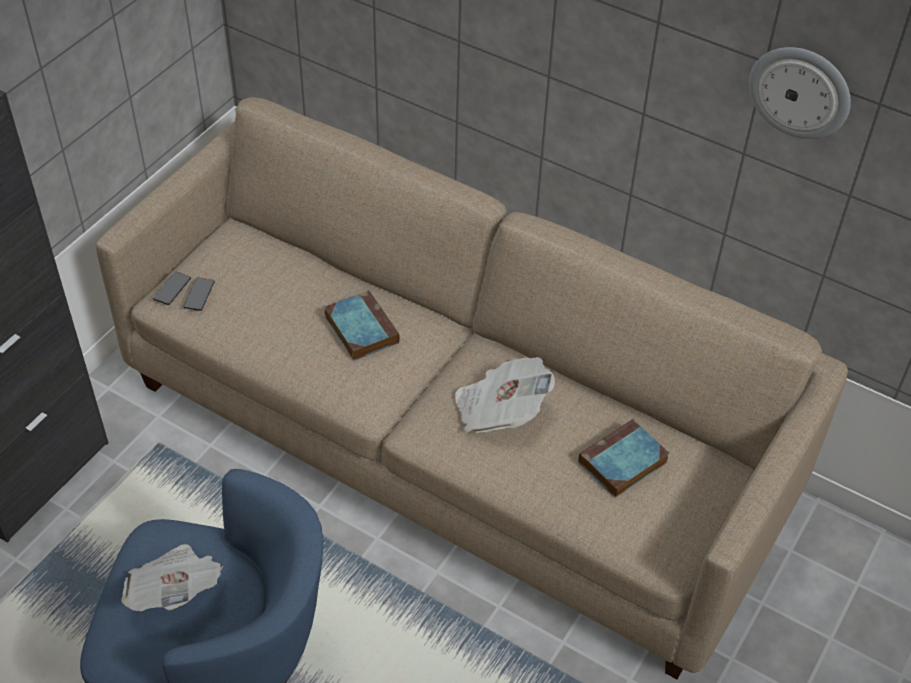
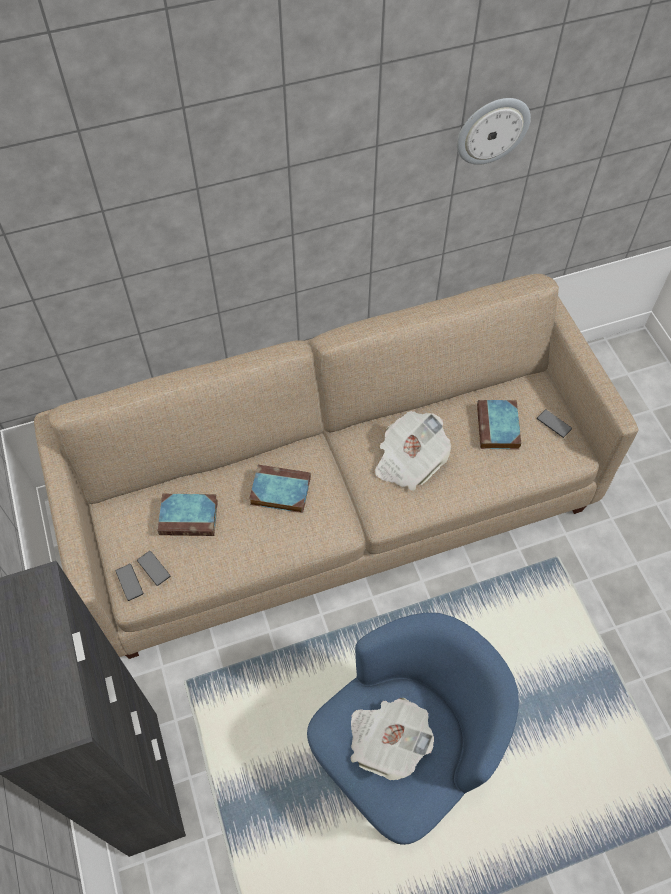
camera: 50 degrees left, 10 degrees up
(272, 284) = (190, 517): none -> book
(685, 513) = (554, 424): none -> phone

